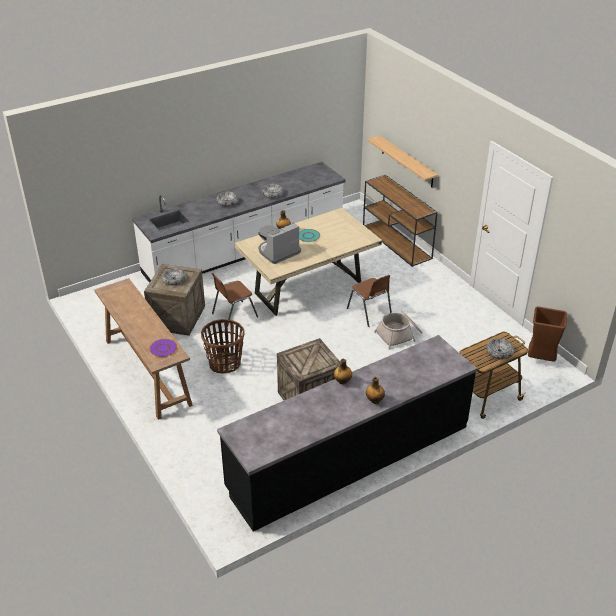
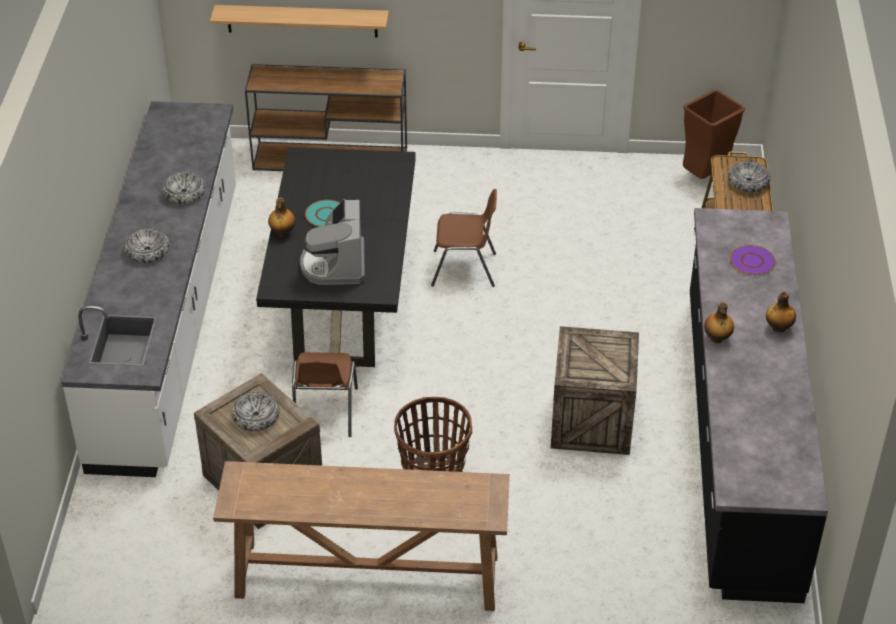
camera: 55 degrees left, 5 degrees up
(163, 348) = (461, 494): purple plate -> purple plate (752, 261)
(307, 289) = (344, 302): beige dining table -> black dining table
(399, 335) = (541, 267): basket -> none

